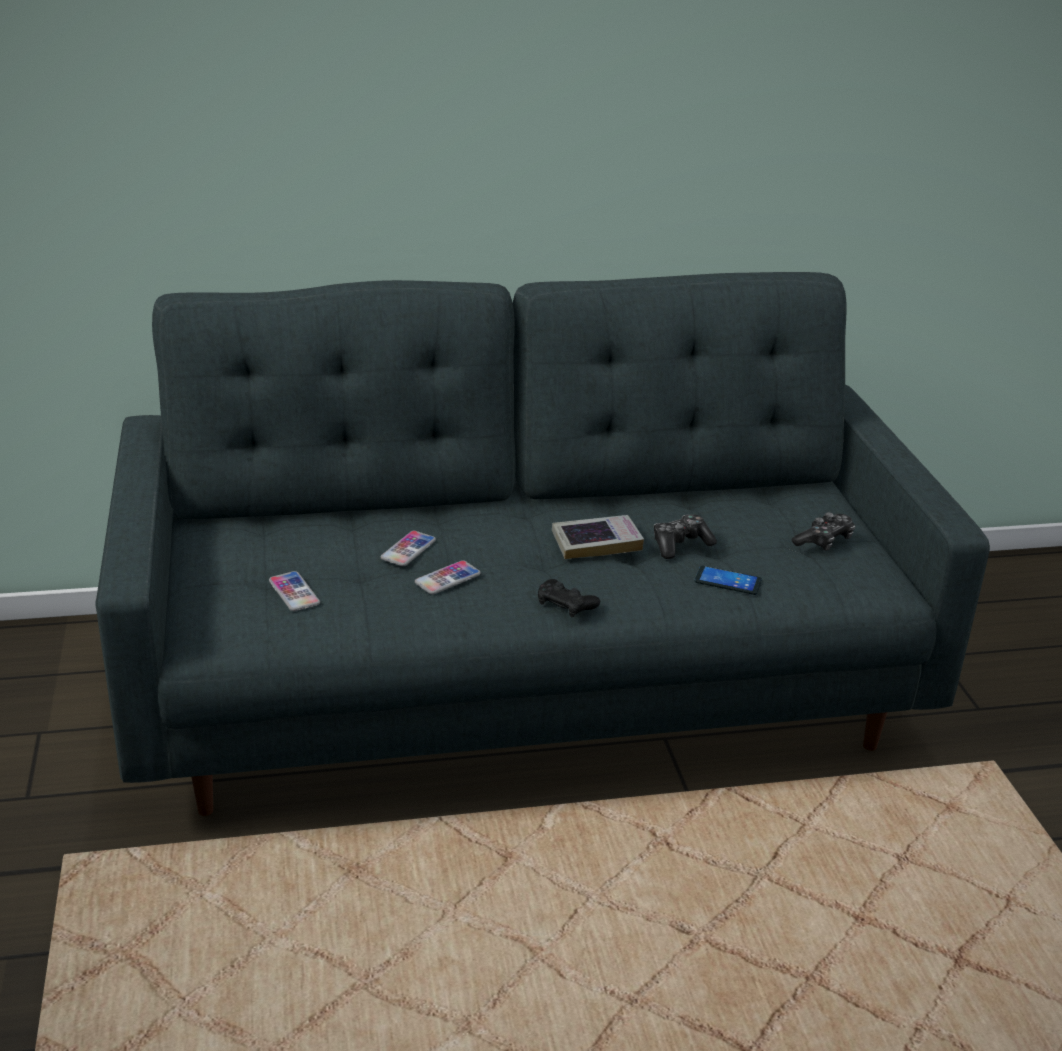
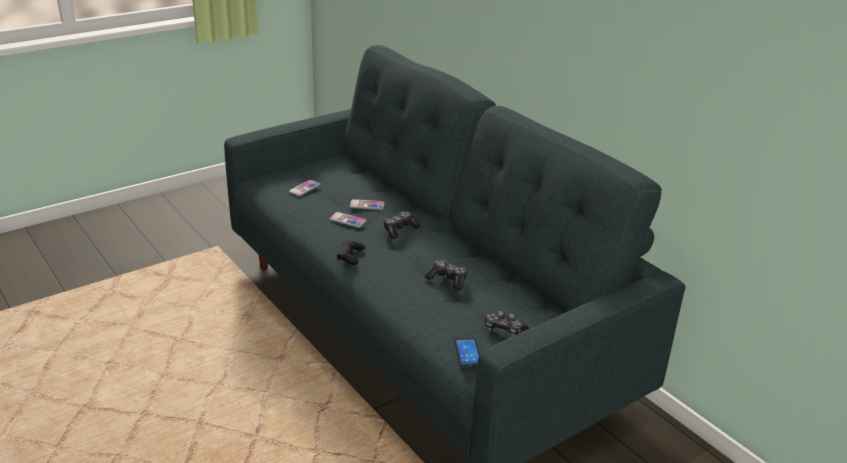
camera: 65 degrees right, 0 degrees up
(512, 542) = (399, 230): none -> game controller
(596, 542) = (423, 253): book -> none
(728, 581) = (419, 302): phone -> phone (467, 353)

